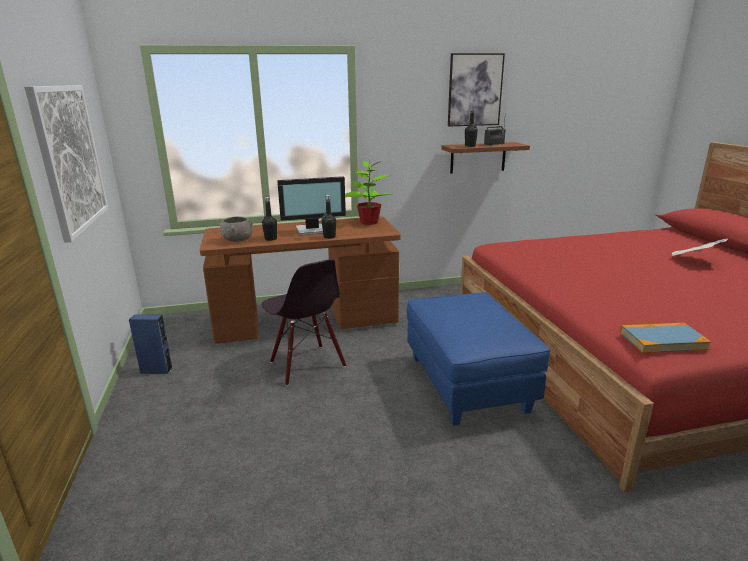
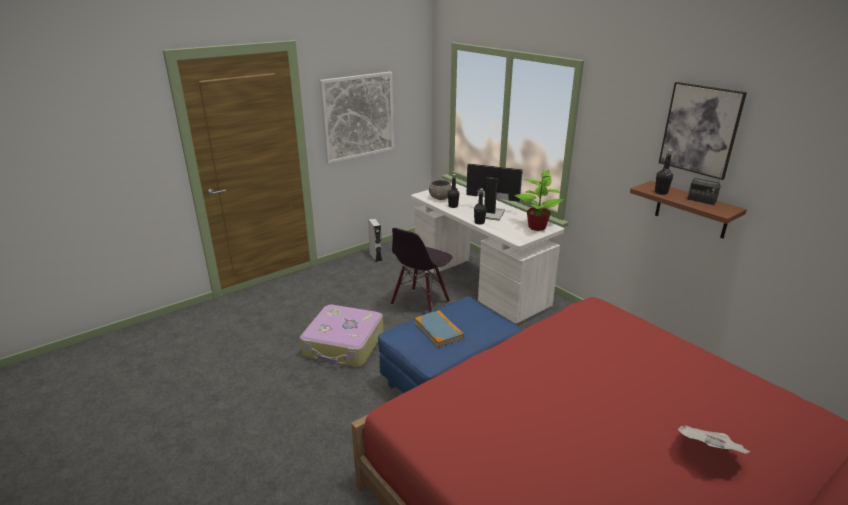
camera: 65 degrees right, 5 degrees up
(156, 370) = (375, 257): blue speaker -> grey speaker
(307, 322) = (478, 284): brown desk -> white desk
(313, 230) = (489, 213): monitor -> monitor turned 150 degrees clockwise
(344, 444) = (344, 345): none -> suitcase
(662, 340) = (422, 412): book -> book (438, 330)

